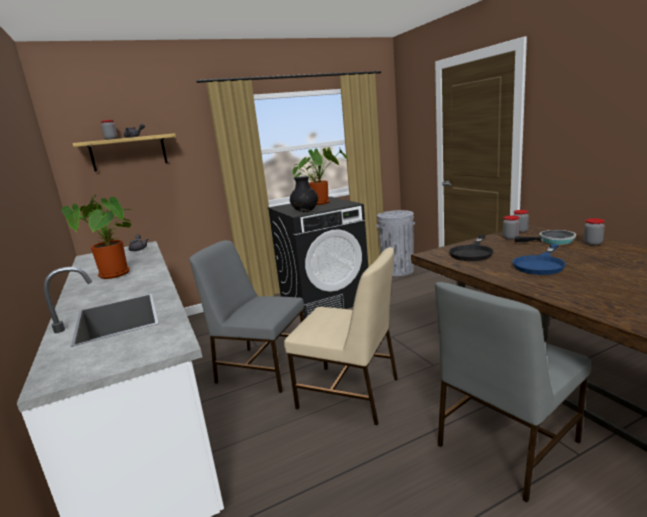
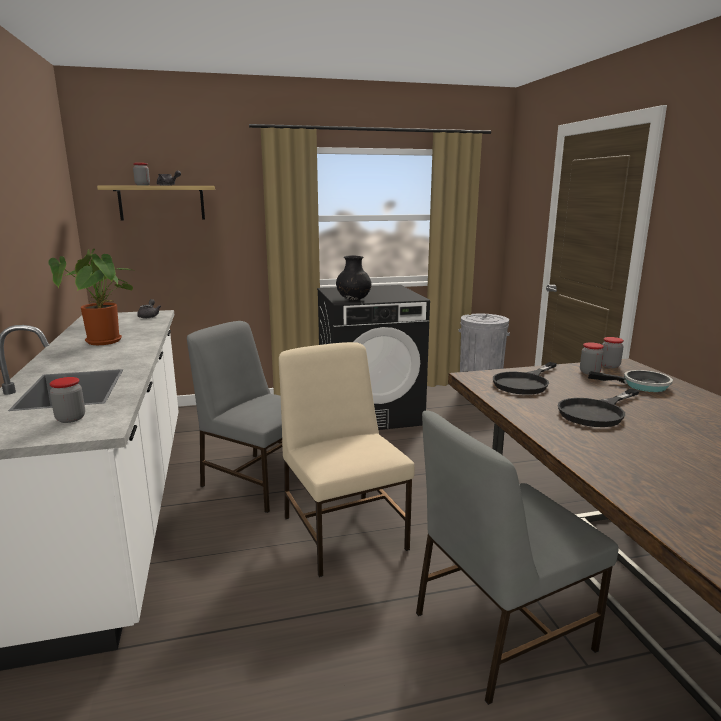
camera: 10 degrees right, 0 degrees up
(321, 203) = (382, 291): potted plant -> none
(350, 394) = (344, 531): beige chair -> beige chair turned 150 degrees counterclockwise
(540, 264) = (596, 412): blue frying pan -> black frying pan
(592, 243) = (691, 397): jar -> jar (70, 418)

